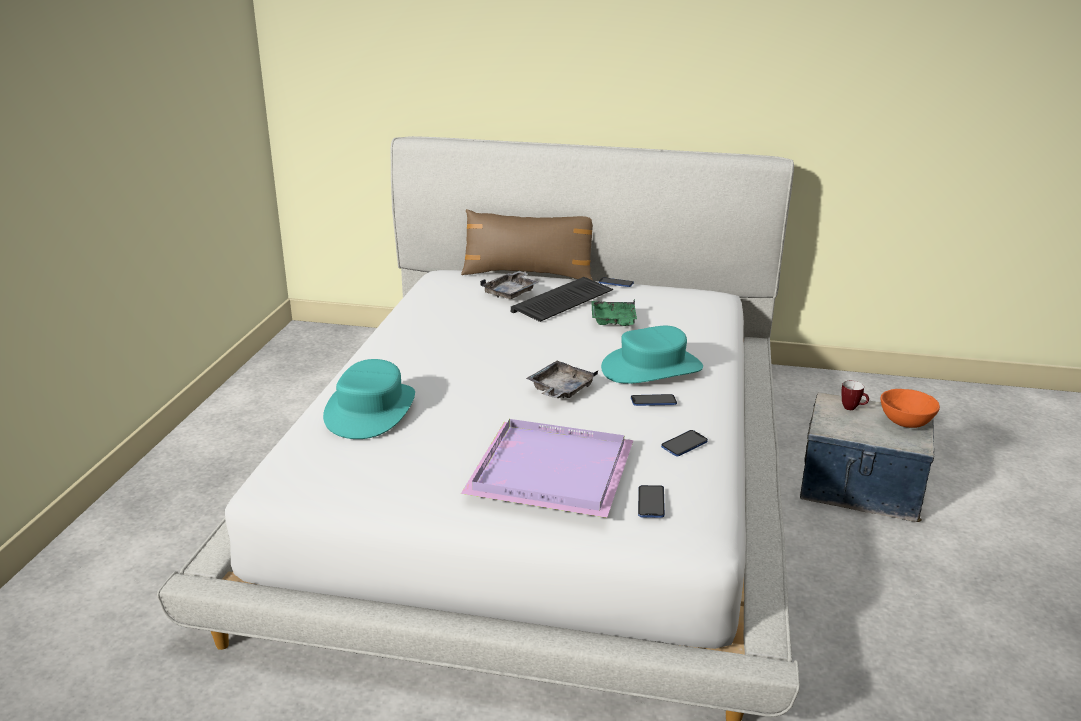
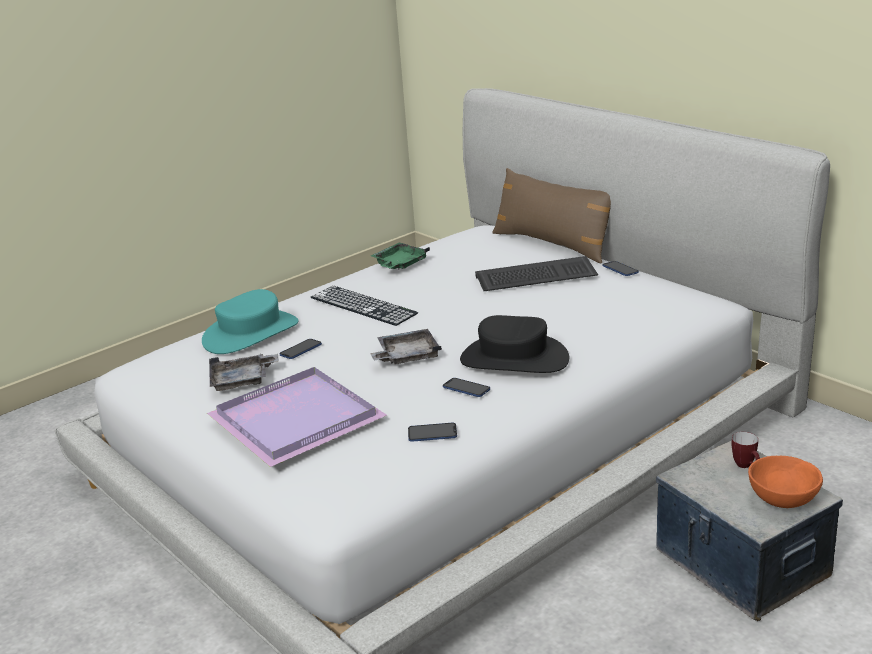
camera: 40 degrees right, 0 degrees up
(446, 358) = (363, 305): none -> keyboard
(511, 292) = (505, 259): grey tray -> grey tray (242, 381)
(613, 321) = (552, 306): green tray -> green tray (399, 264)
(651, 503) = (329, 470): phone -> phone (300, 350)
(652, 368) = (514, 359): turquoise hat -> black hat

